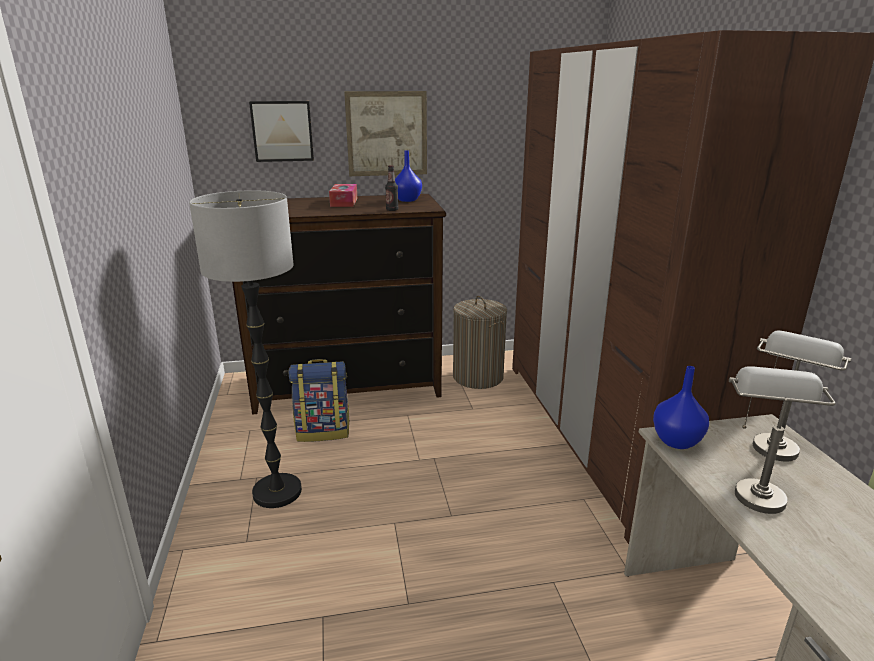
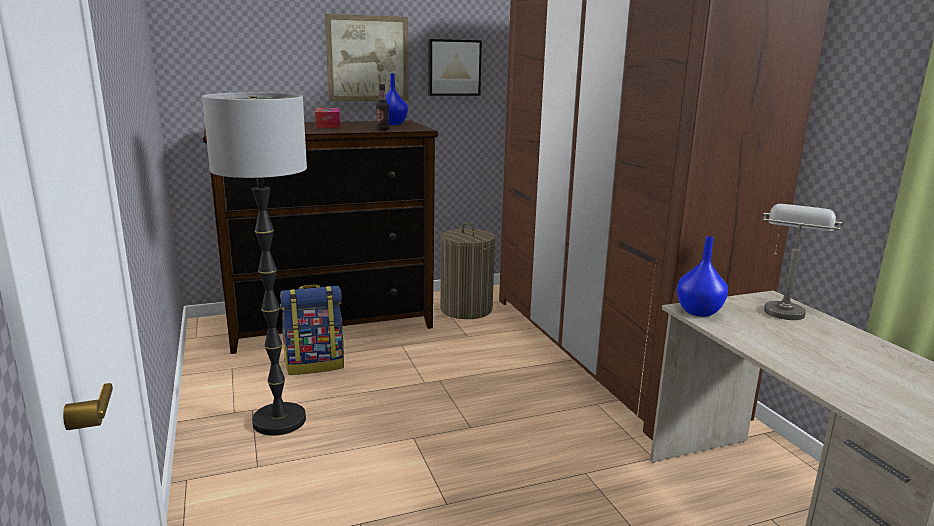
camera: 10 degrees left, 5 degrees down
(282, 131) = (259, 52): picture -> picture (453, 67)
(753, 487) = (775, 338): grey table lamp -> none

